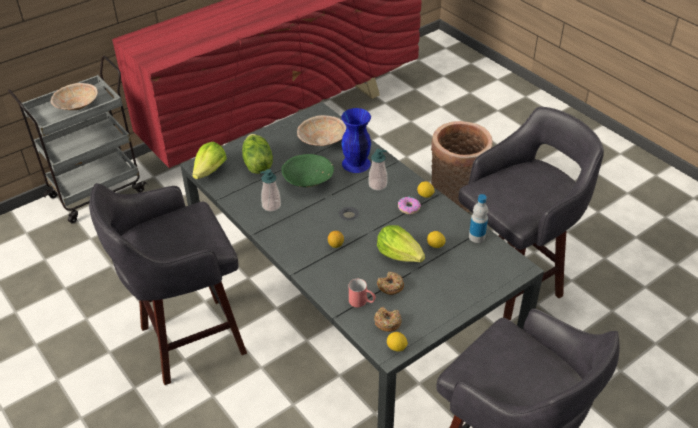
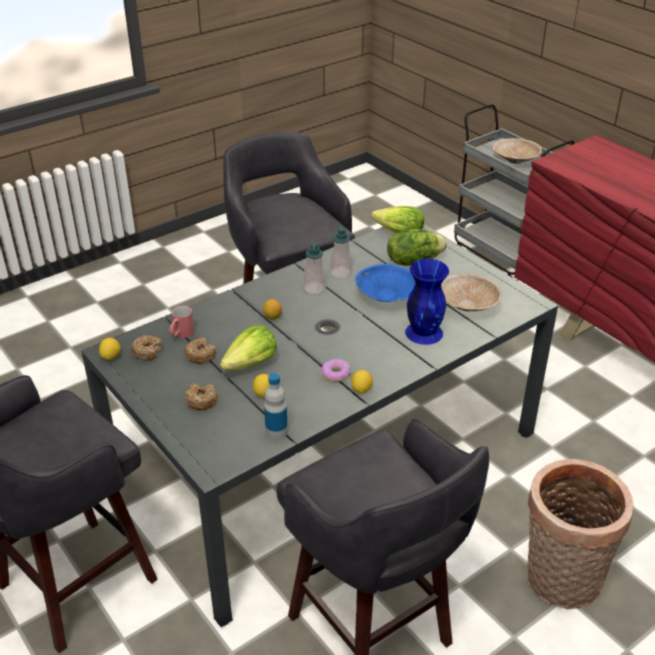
camera: 90 degrees right, 5 degrees down
(308, 180) = (387, 297): green bowl -> blue bowl
(377, 185) = (381, 349): soap dispenser -> soap dispenser (314, 289)
(448, 280) = (201, 401): none -> donut

